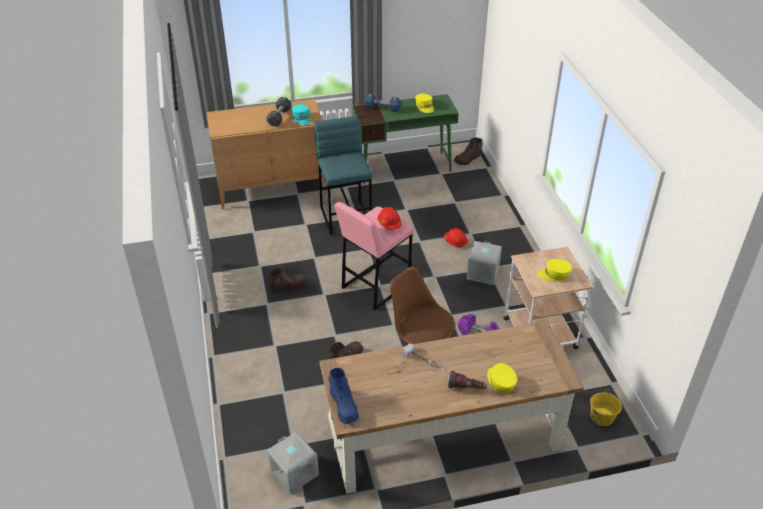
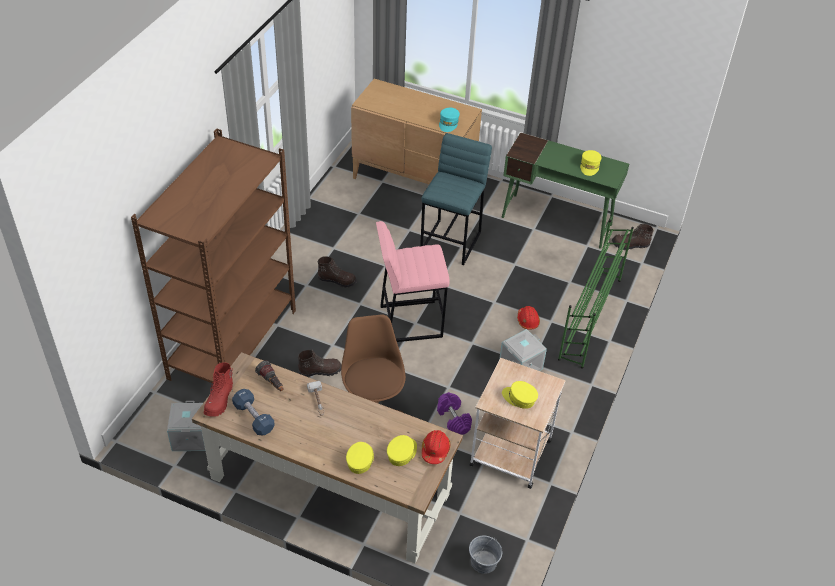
camera: 35 degrees right, 5 degrees up
(253, 380) = (233, 343): none -> brown bookcase
(279, 117) = (430, 113): black dumbbell -> none
(344, 406) = (220, 400): blue boot -> red boot
(382, 108) = (546, 148): blue dumbbell -> blue dumbbell (254, 418)
(389, 223) = (428, 266): red hard hat -> red hard hat (435, 450)
(466, 388) = (326, 447): flashlight -> flashlight (272, 383)
(493, 219) = (589, 319): none -> green shoe rack
(523, 358) = (402, 453): none -> yellow cap
(602, 416) = (484, 562): yellow bucket -> grey bucket

